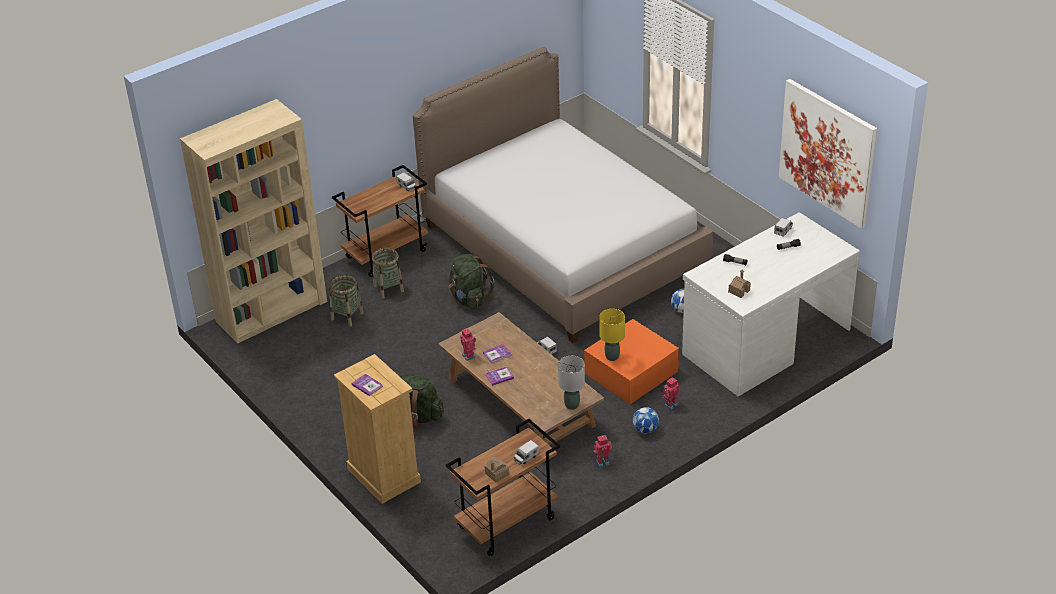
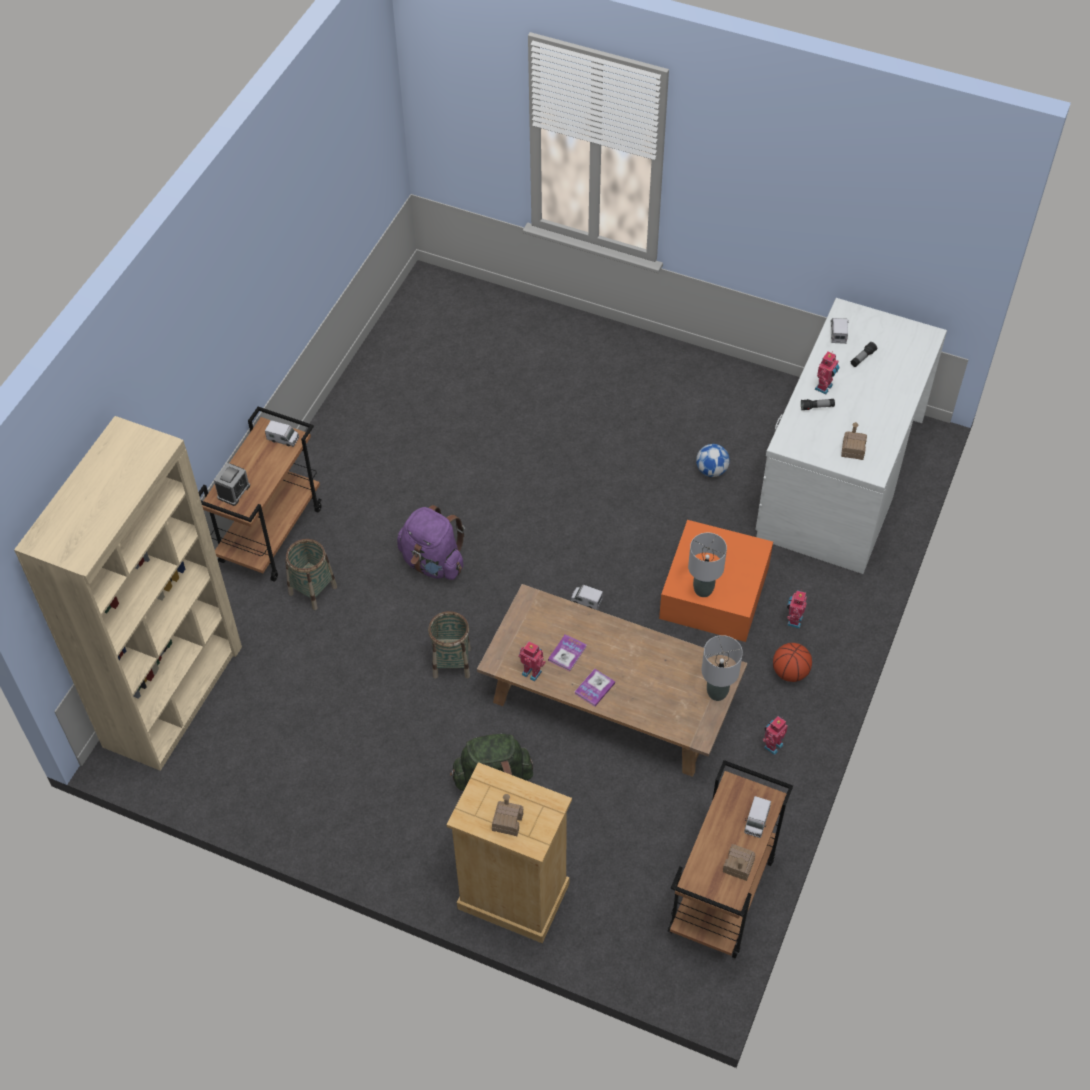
camera: 30 degrees left, 15 degrees up
(347, 316) = (286, 659): basket -> basket (452, 662)
(359, 202) = (234, 491): none -> alarm clock
(367, 385) = (507, 822): book -> toy house
(469, 299) = (433, 562): green backpack -> purple backpack
(563, 247) = (499, 432): bed -> none
(612, 357) = (703, 590): yellow table lamp -> grey table lamp
(645, 429) = (790, 672): football -> basketball
(749, 254) = (824, 387): none -> toy robot
(827, 152) = (889, 218): picture -> none

